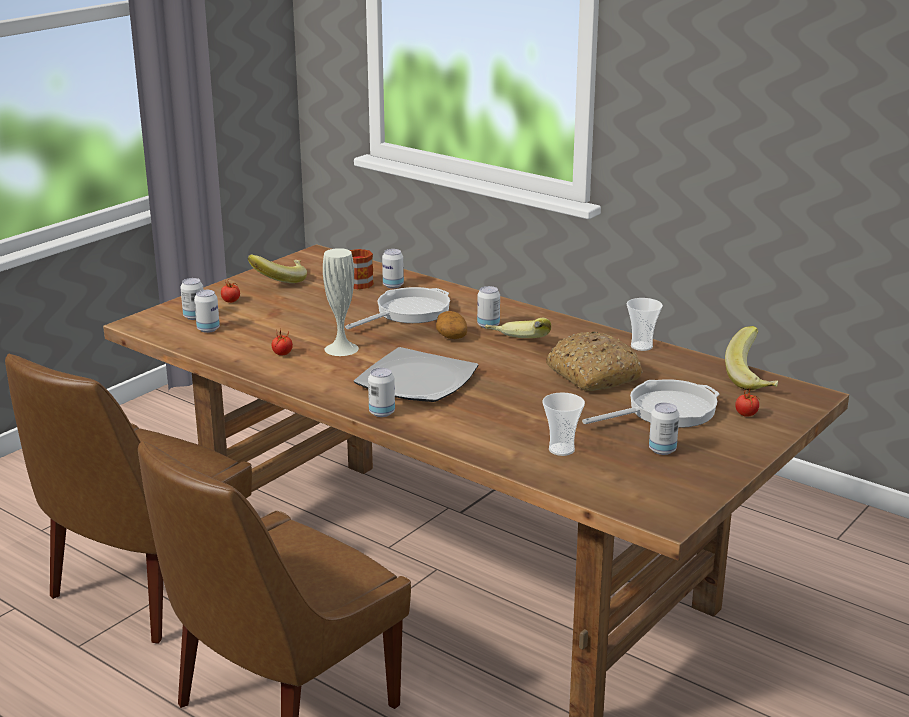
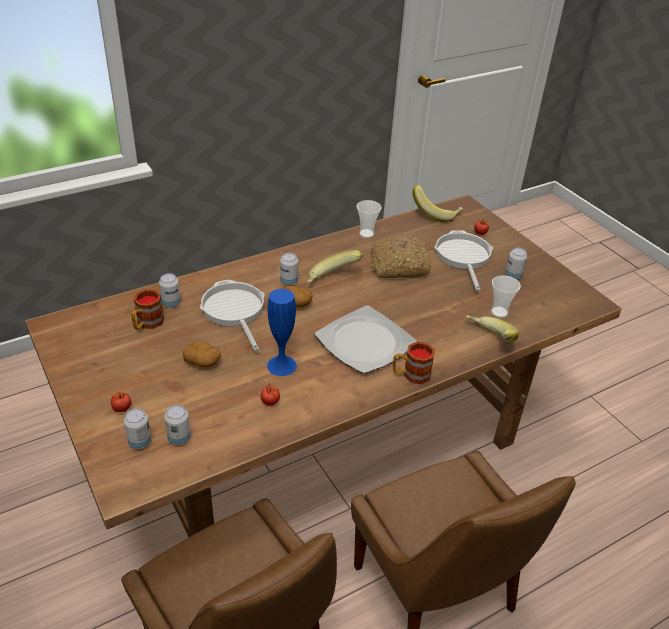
camera: 70 degrees left, 15 degrees up
(279, 281) = (99, 365): banana -> banana (487, 339)
(317, 316) = (203, 362): none -> potato
(341, 349) = (281, 365): white vase -> blue vase
(382, 413) = (411, 374): can -> mug

